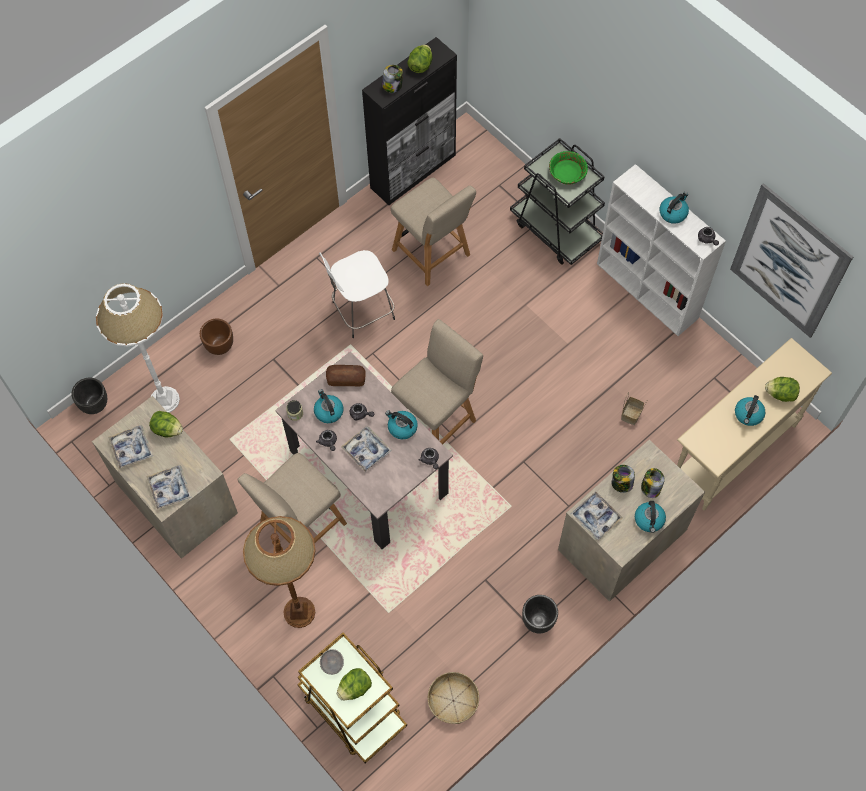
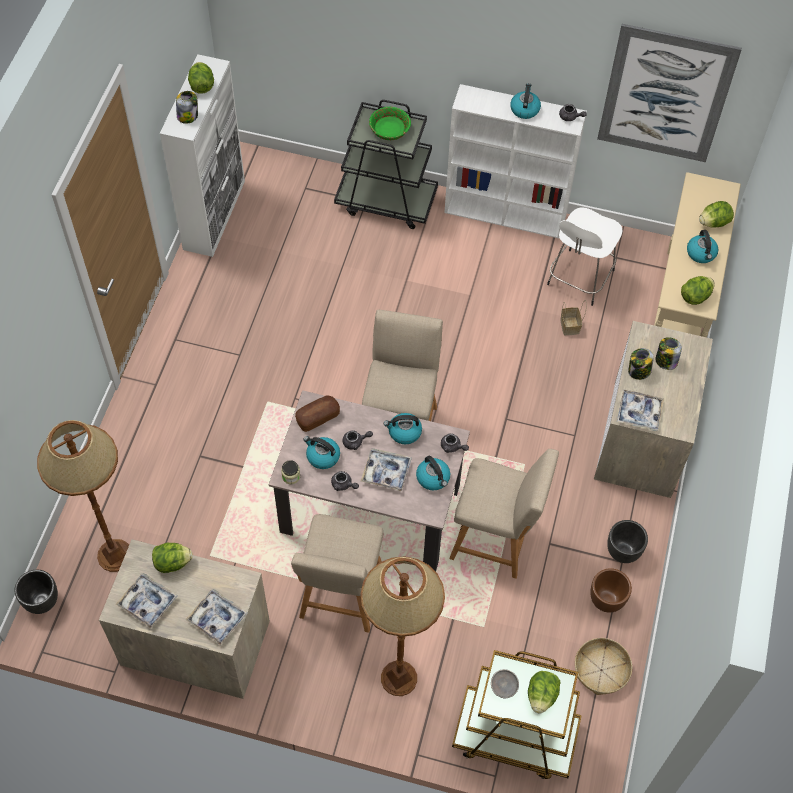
camera: 35 degrees left, 5 degrees down
(165, 400) = (115, 555): white floor lamp -> brown floor lamp
(220, 346) = (136, 472): brown planter -> brown planter (606, 600)
(361, 311) = (256, 366): white stool -> white stool (579, 279)
(413, 171) = (214, 214): black cabinet -> white cabinet
(433, 255) = (288, 280): beige chair -> beige chair (496, 540)
(649, 520) = (685, 389): kettle -> kettle (433, 478)
(714, 448) = (695, 297): none -> lettuce

